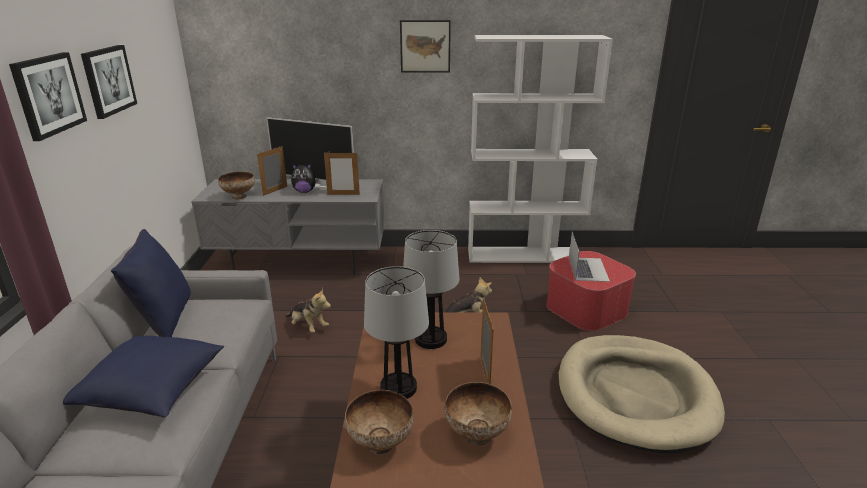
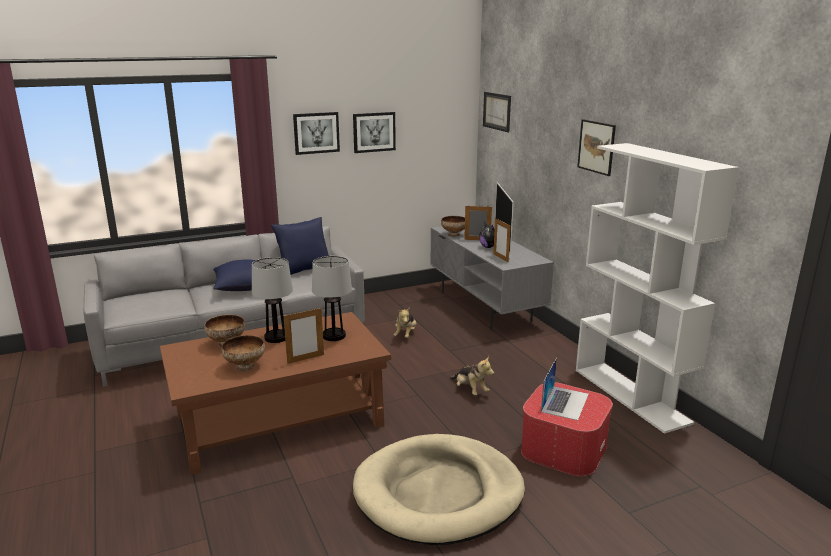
camera: 65 degrees right, 5 degrees down
(228, 30) = (497, 111): none -> picture
(588, 269) = (565, 402): laptop -> laptop turned 45 degrees counterclockwise

